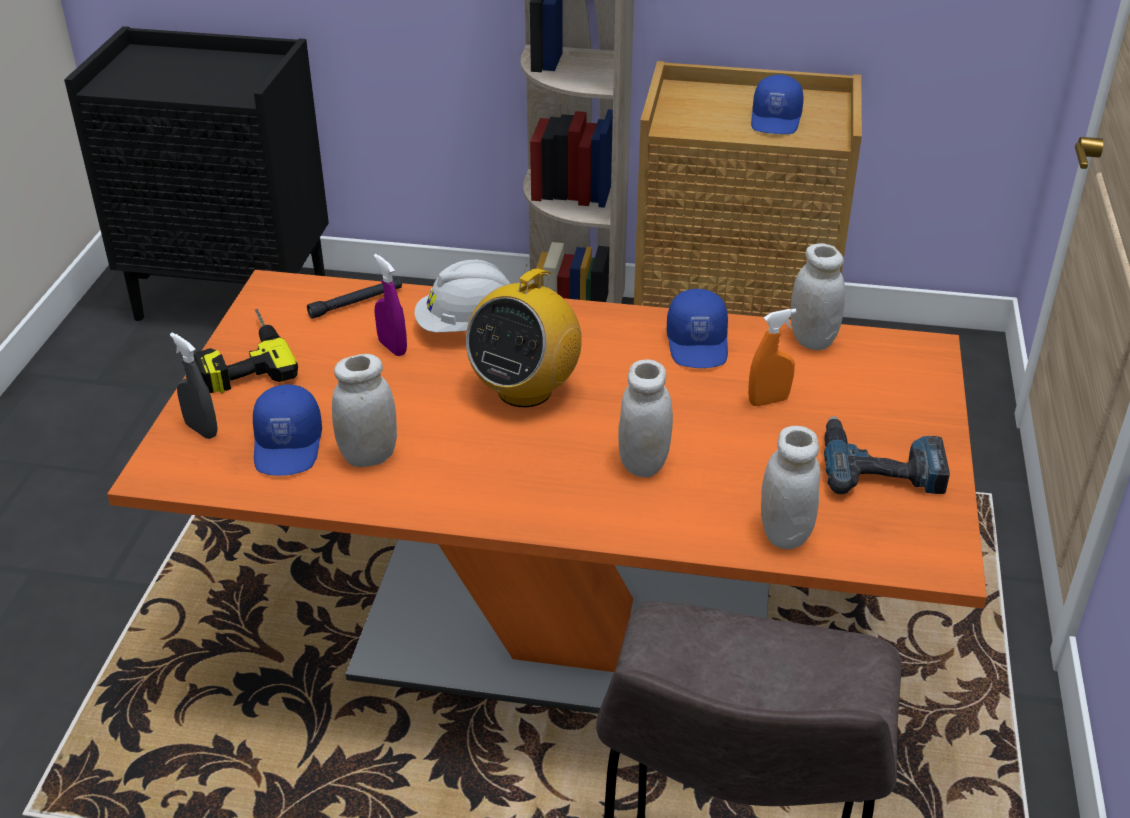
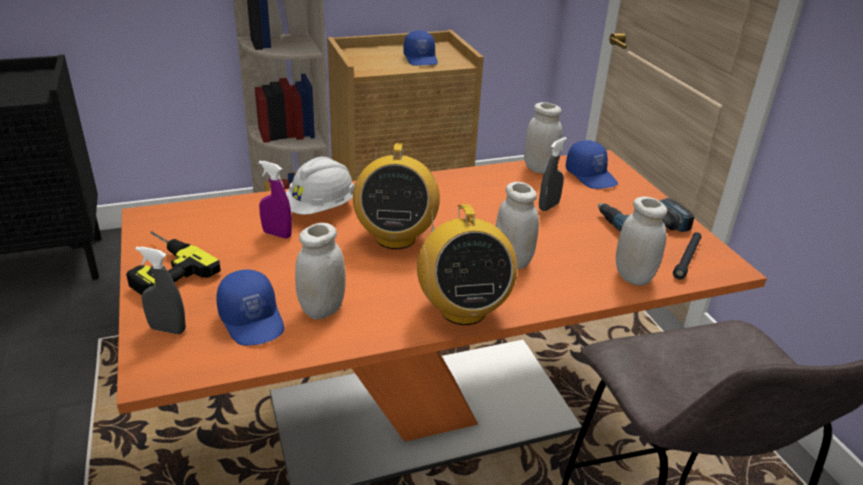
camera: 30 degrees left, 5 degrees down
(356, 303) = (224, 212): black flashlight -> black flashlight (687, 259)
(523, 507) = (462, 310): none -> radio
(699, 344) = (478, 185): blue cap -> blue cap (591, 176)
(768, 401) = (548, 206): orange spray bottle -> grey spray bottle

